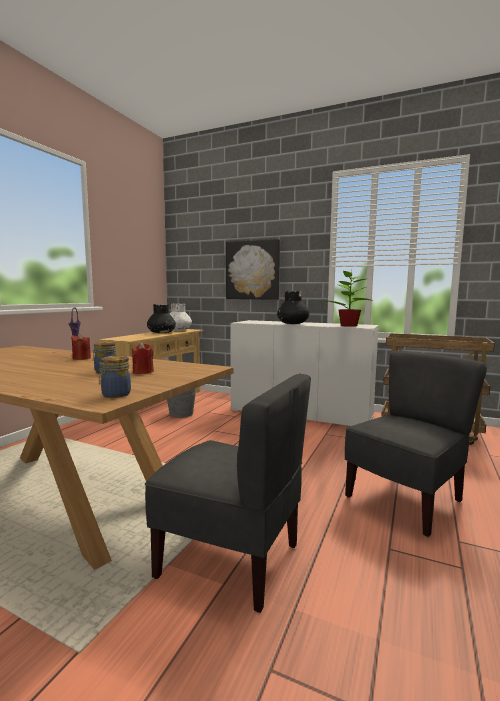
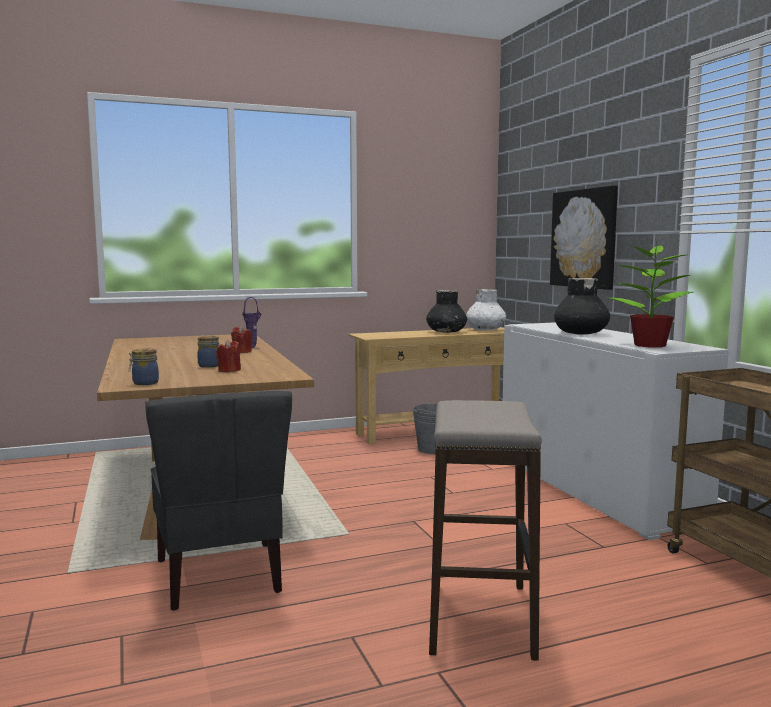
camera: 45 degrees right, 0 degrees up
(405, 500) = (480, 618): grey chair -> stool

